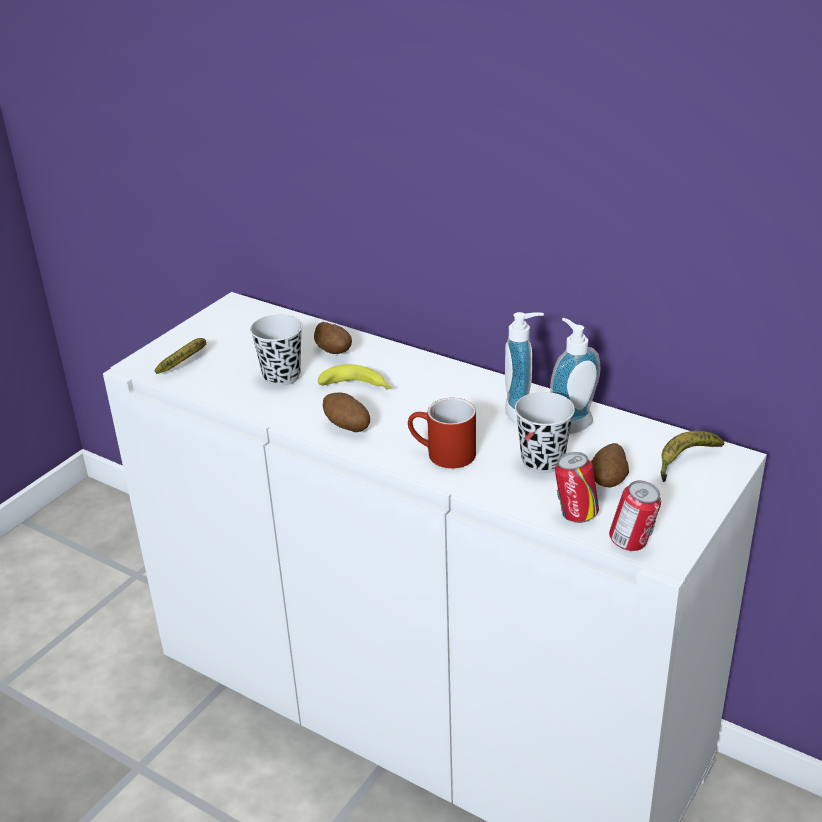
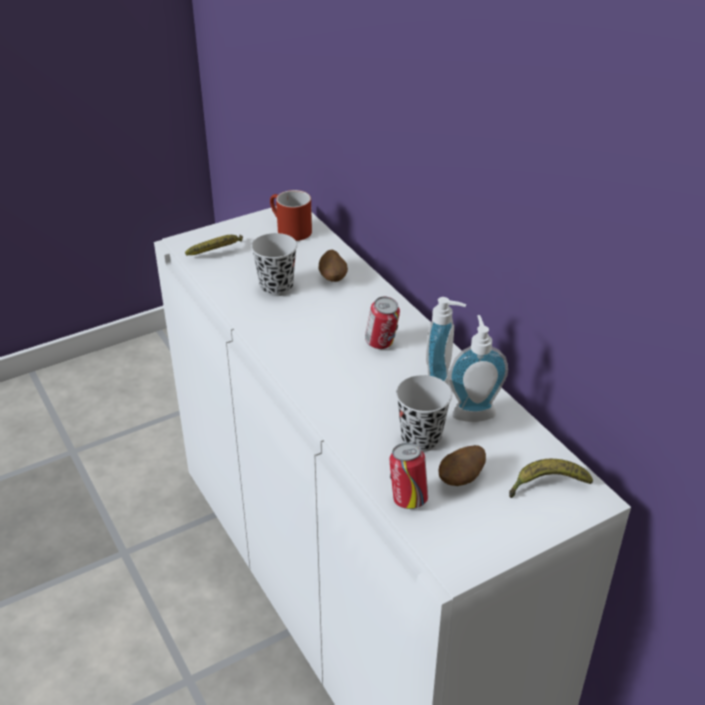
camera: 25 degrees right, 5 degrees up
(347, 427) = (290, 349): potato -> none
(358, 387) = (326, 317): banana -> none
(442, 454) = (344, 401): red mug -> red mug (288, 230)
(632, 544) = (434, 546): can -> can (381, 344)

